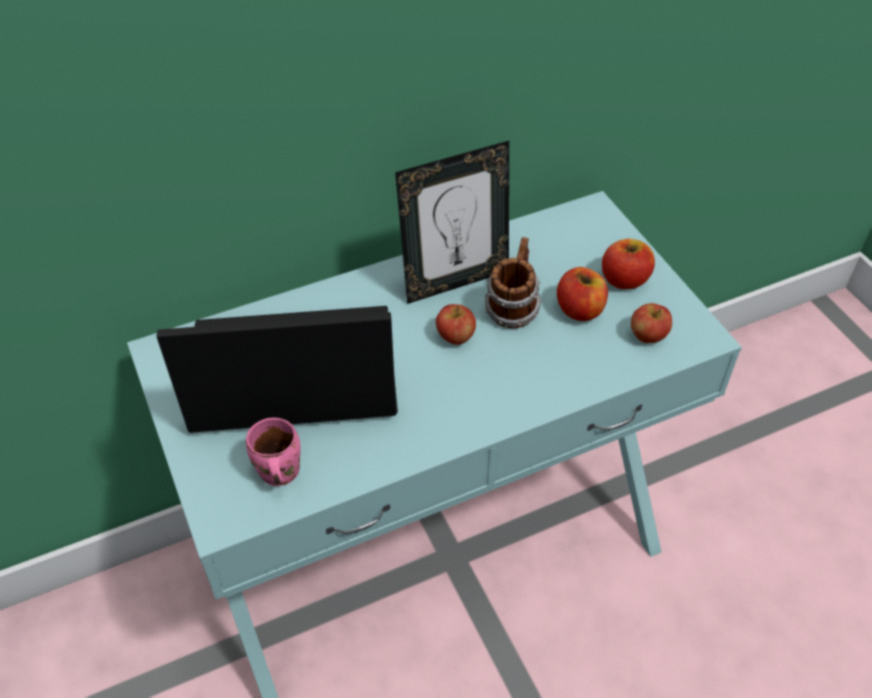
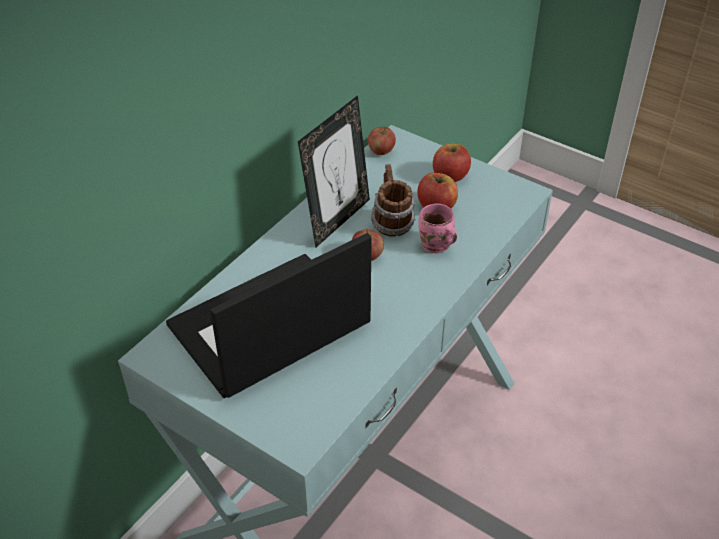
camera: 30 degrees left, 5 degrees down
(277, 473) = (314, 396): pink mug -> pink mug (435, 246)
(647, 336) = (492, 205): apple -> apple (381, 151)

